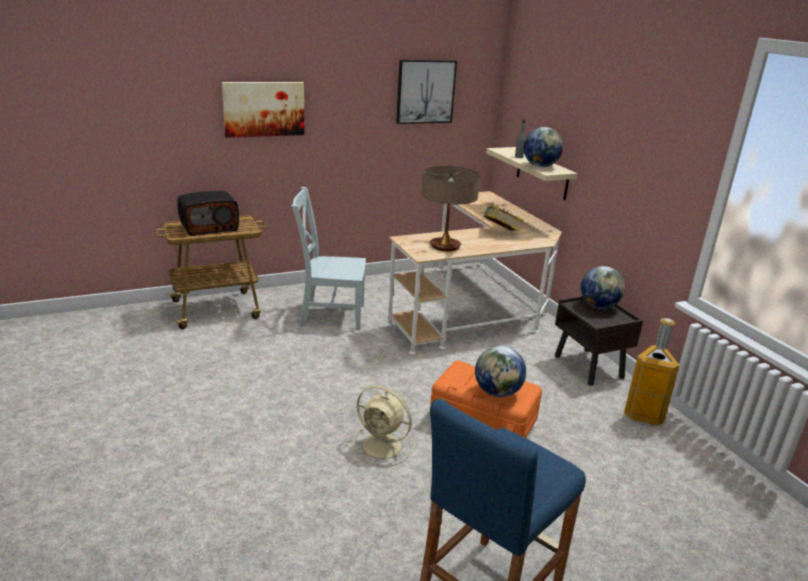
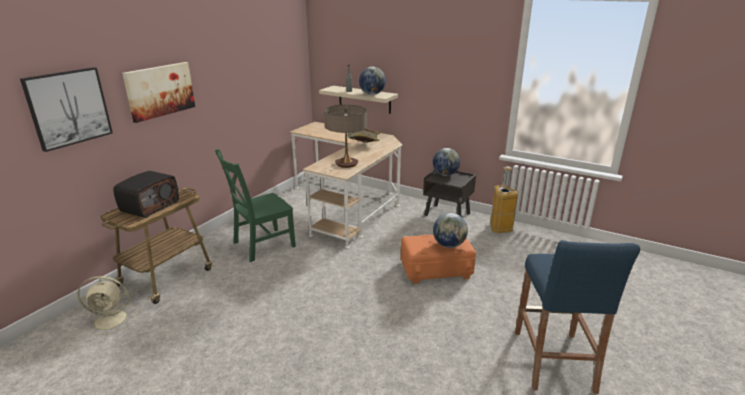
camera: 35 degrees left, 0 degrees up
(329, 315) = (261, 245): grey chair -> green chair
(383, 446) = (404, 311): beige fan -> beige fan (112, 319)
(425, 91) = (266, 55): picture -> picture (68, 108)

